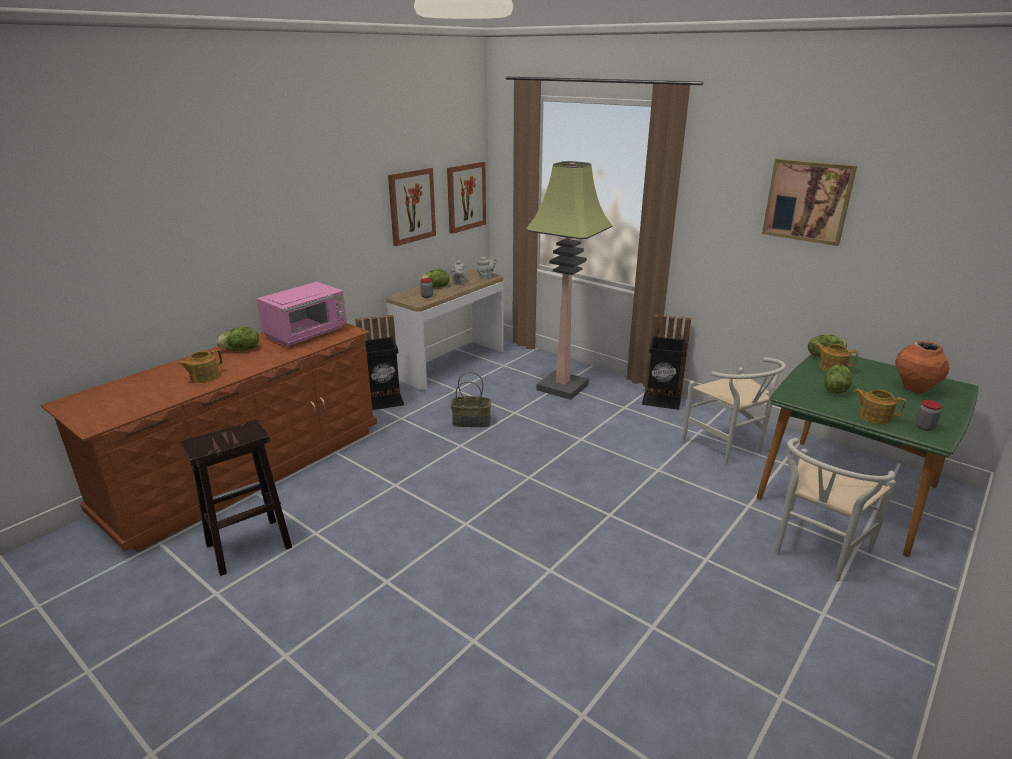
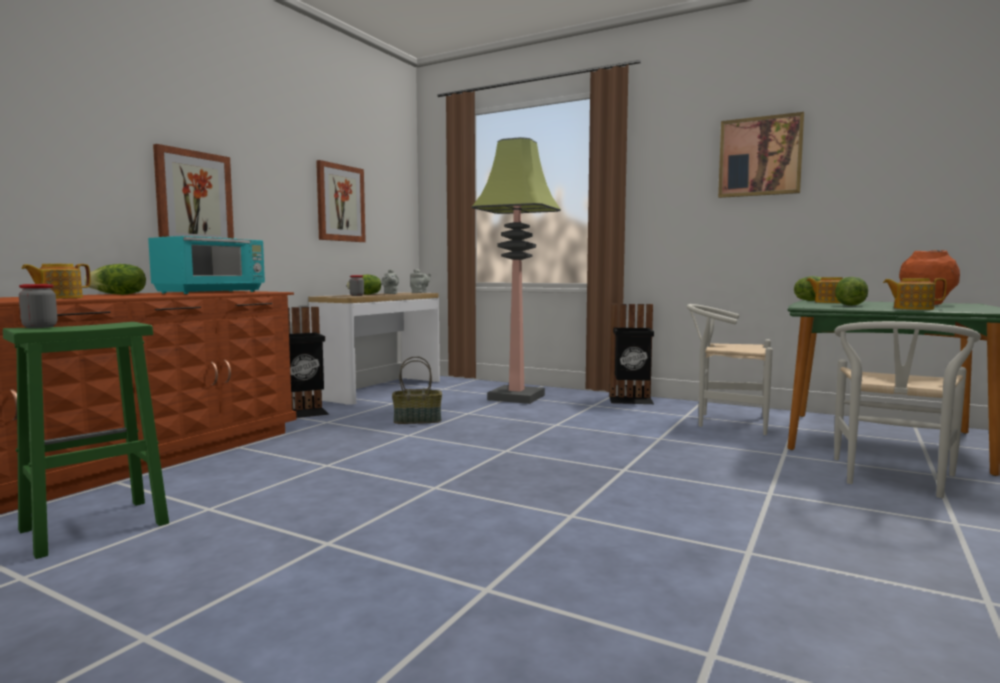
camera: 10 degrees left, 20 degrees down
(247, 547) = (92, 528): brown stool -> green stool
(307, 334) = (212, 292): pink microwave -> turquoise microwave
(466, 197) = (396, 213): picture -> picture (194, 200)
(728, 448) = (726, 422): white chair -> white chair turned 150 degrees clockwise
(924, 427) = (972, 309): jar -> jar (40, 327)

